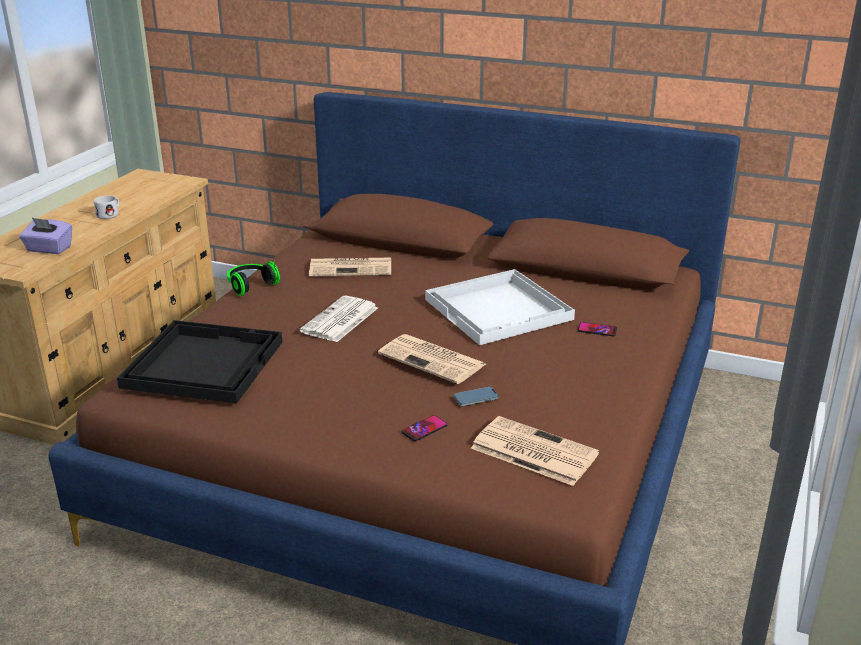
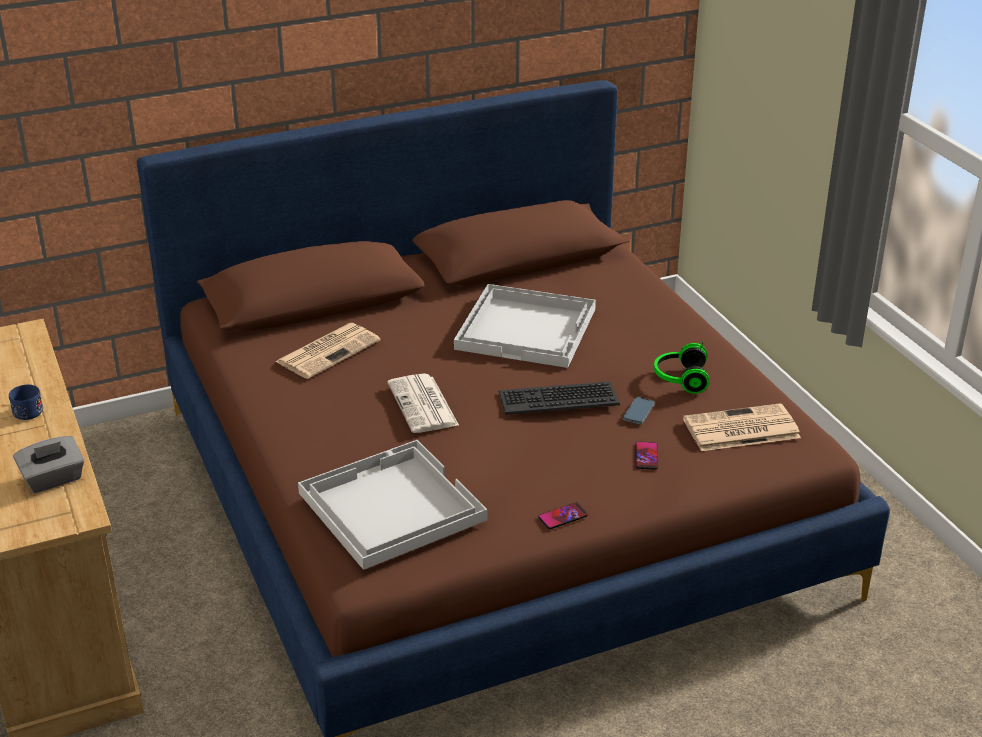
camera: 45 degrees left, 5 degrees up
(49, 249) = (53, 479): purple tissue box -> grey tissue box
(110, 214) = (27, 409): white mug -> blue mug
(203, 363) = (389, 506): black tray -> white tray
(250, 285) = (268, 416): headphones -> headphones (680, 379)
(433, 360) = (558, 398): newspaper -> keyboard
(597, 330) = (621, 310): phone -> phone (563, 516)

